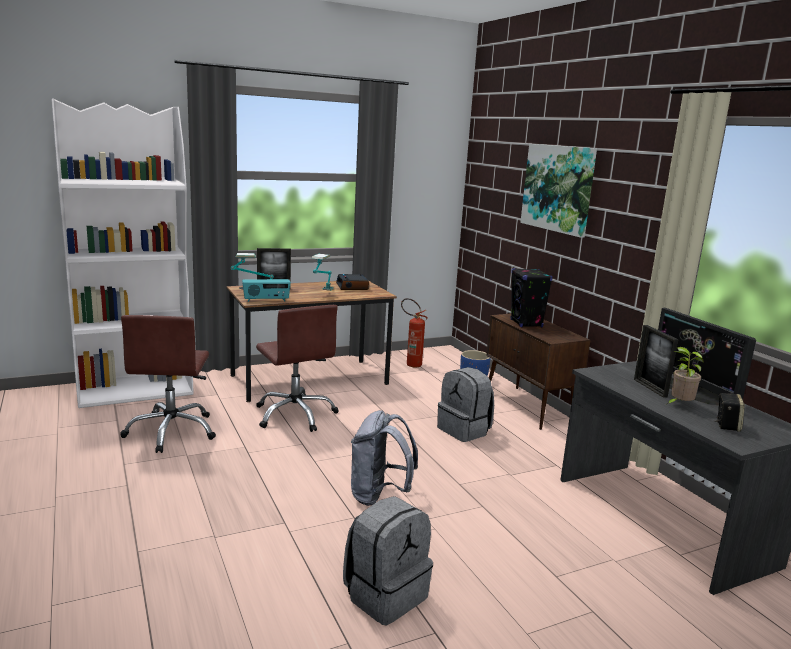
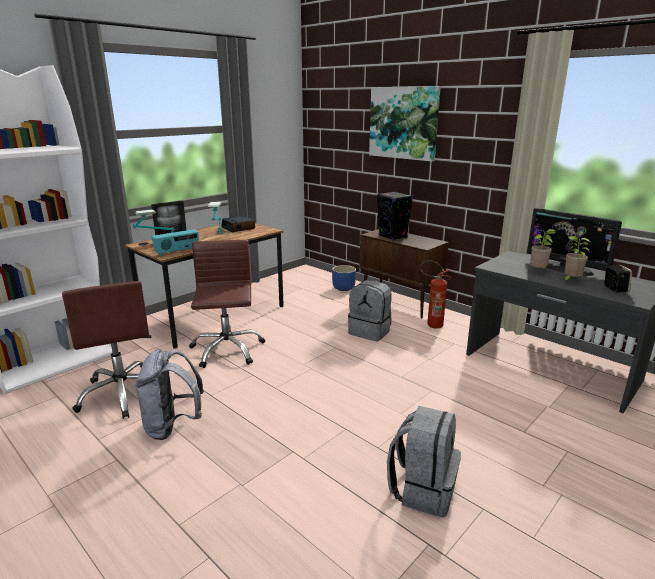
camera: 20 degrees left, 5 degrees up
(295, 414) = (227, 350): brown office chair -> brown office chair turned 135 degrees counterclockwise
(379, 496) = (350, 404): grey backpack -> grey backpack (172, 426)
(410, 364) = (287, 286): fire extinguisher -> fire extinguisher (431, 325)
(650, 388) = (538, 271): picture frame -> potted plant

